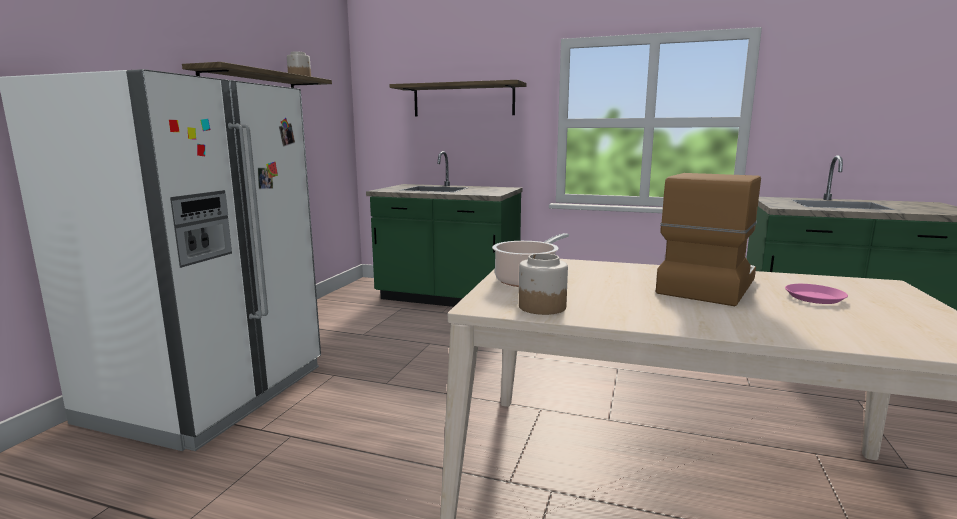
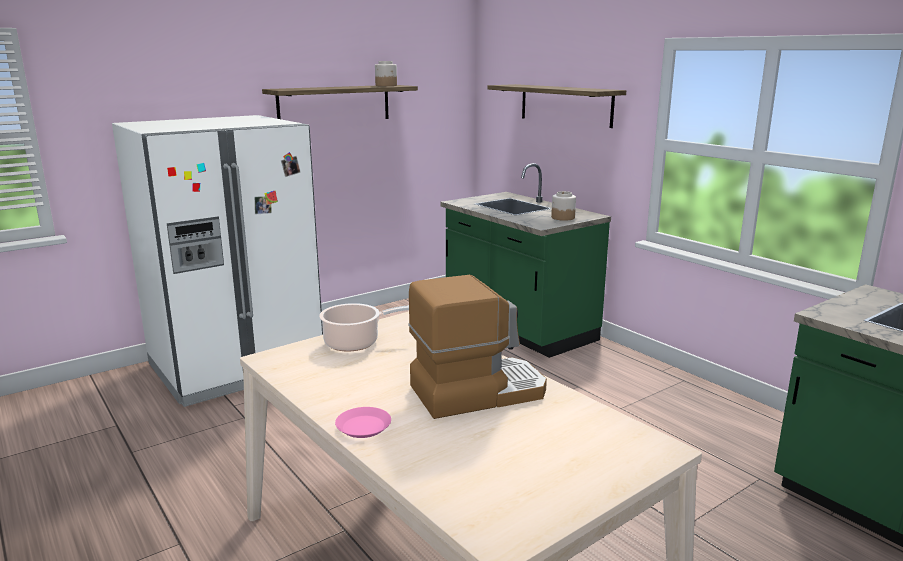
camera: 35 degrees right, 5 degrees up
(541, 307) = (302, 371): jar -> jar (562, 217)
(814, 298) = (530, 436): pink plate -> pink plate (363, 427)

